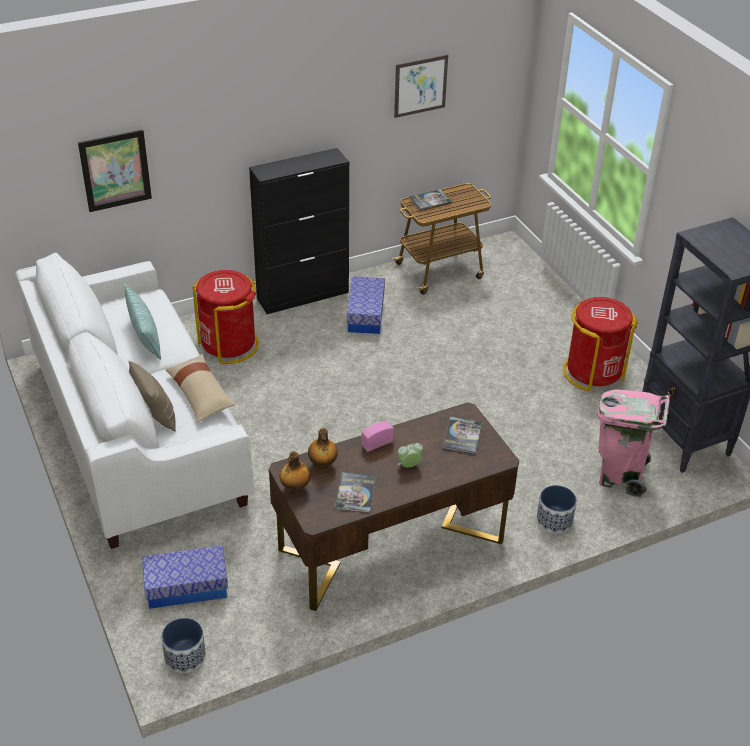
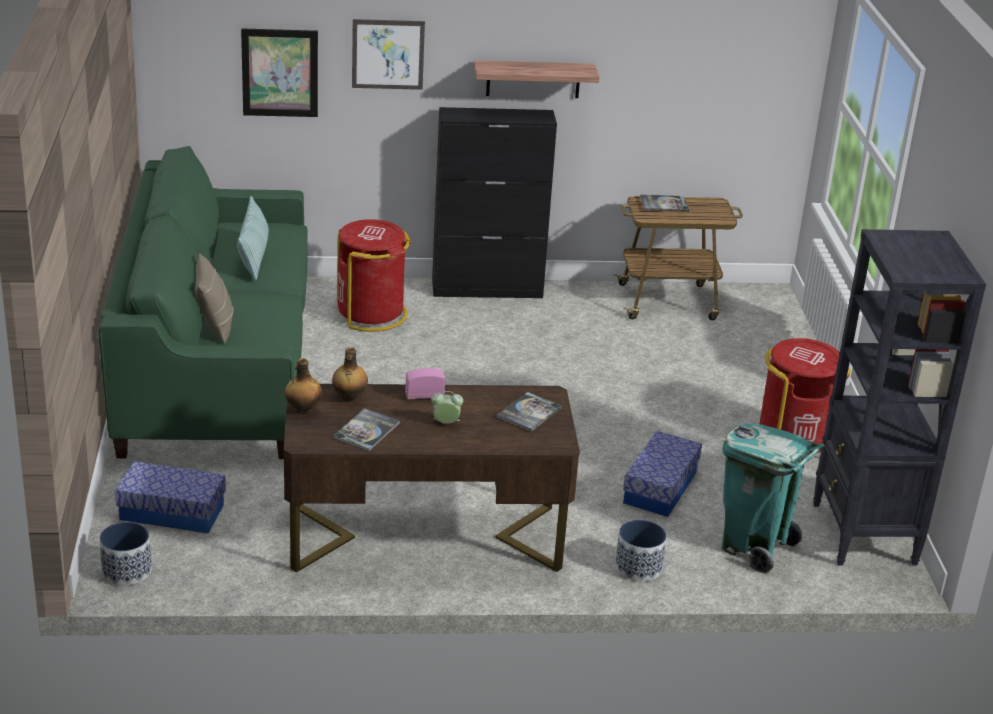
camera: 20 degrees right, 10 degrees down
(138, 432) = (218, 366): white sofa -> green sofa
(200, 395) = (276, 320): beige pillow -> none
(319, 127) = (533, 79): none -> shelf
(366, 314) = (548, 322): storage box -> storage box (660, 487)
(420, 86) = (670, 57): picture -> picture (388, 54)
(620, 475) = (754, 547): pink trash can -> turquoise trash can

